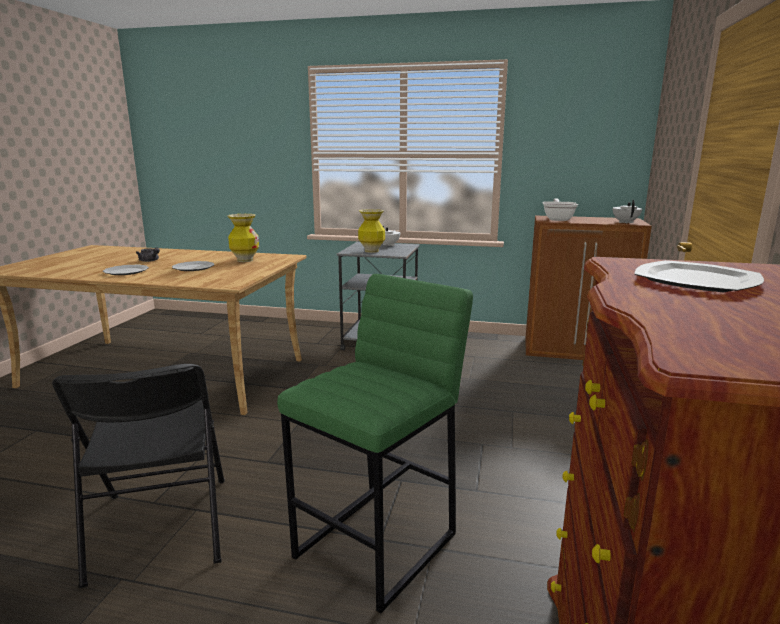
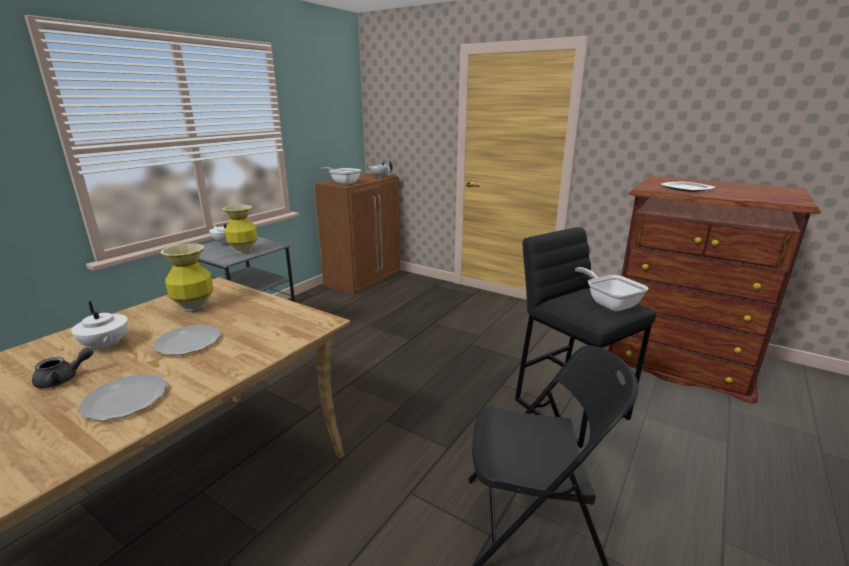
camera: 70 degrees left, 5 degrees up
(187, 258) = (106, 346): none -> white teapot
(360, 389) = (609, 303): none -> frying pan
(378, 543) = (568, 407): green stool -> black stool

